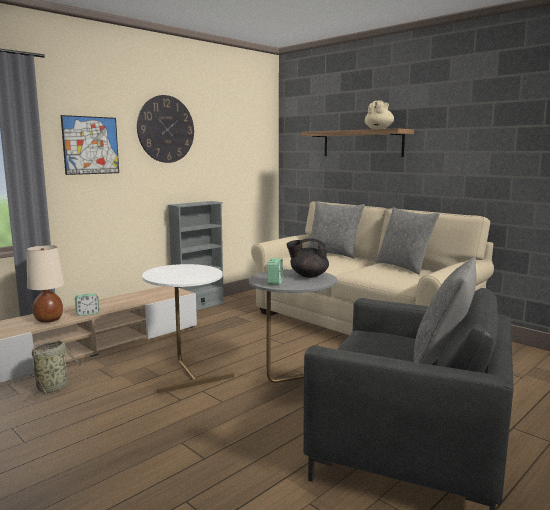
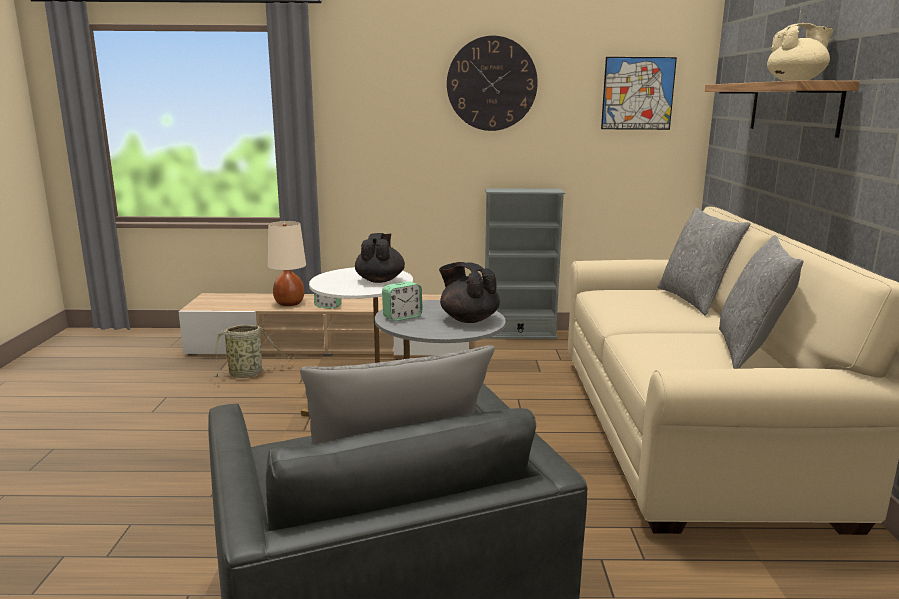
camera: 45 degrees right, 5 degrees up
(91, 145) = (382, 106): picture -> picture (638, 93)
(195, 271) = (380, 280): none -> black teapot

